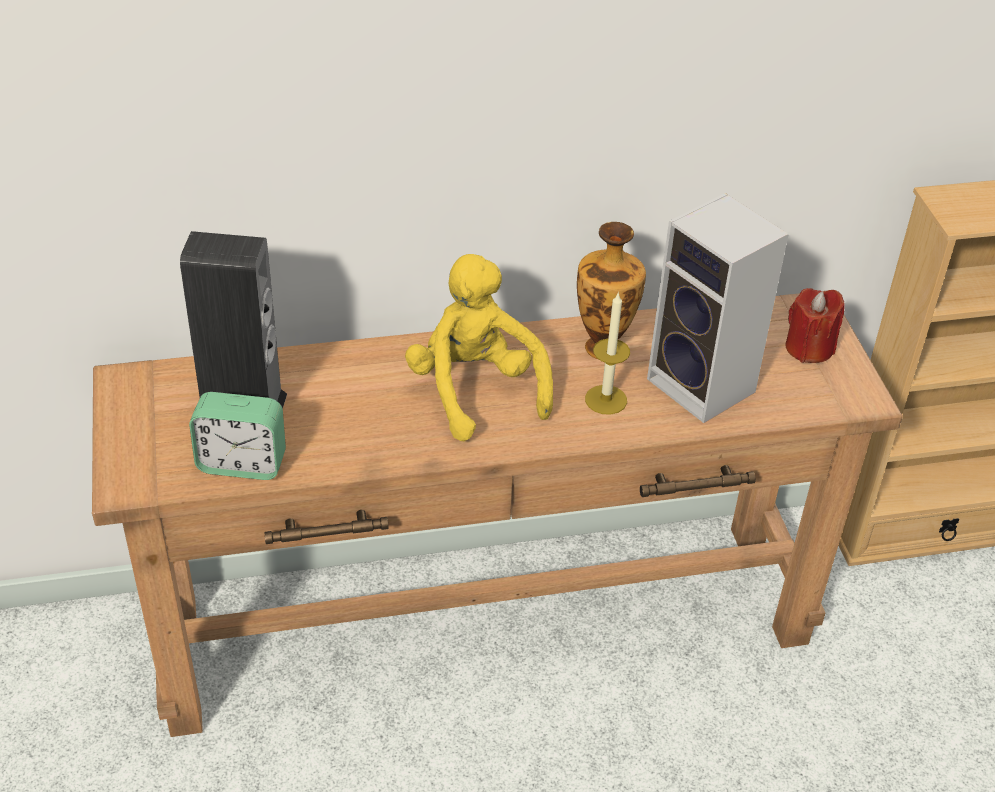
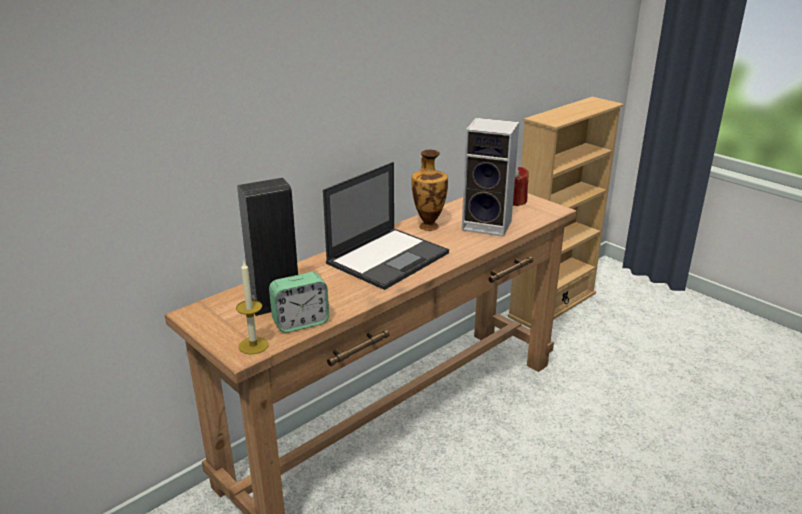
camera: 30 degrees left, 15 degrees down
(475, 390) = (388, 257): yellow plush toy -> laptop
(606, 399) = (452, 242): candle -> candle (253, 345)

